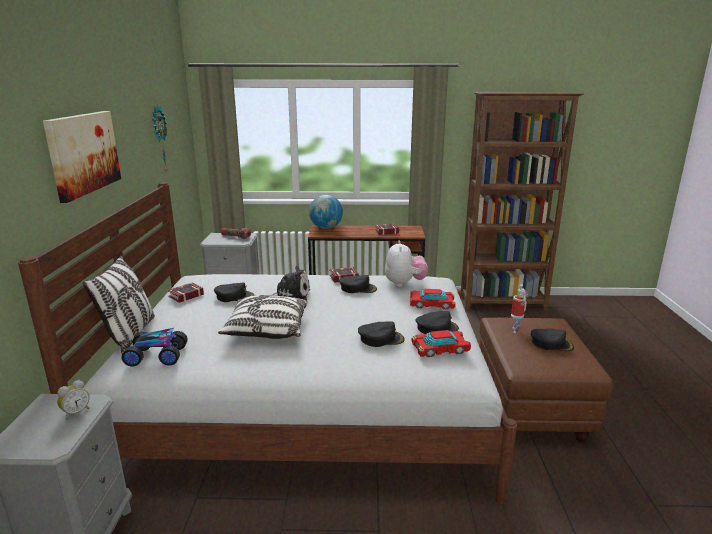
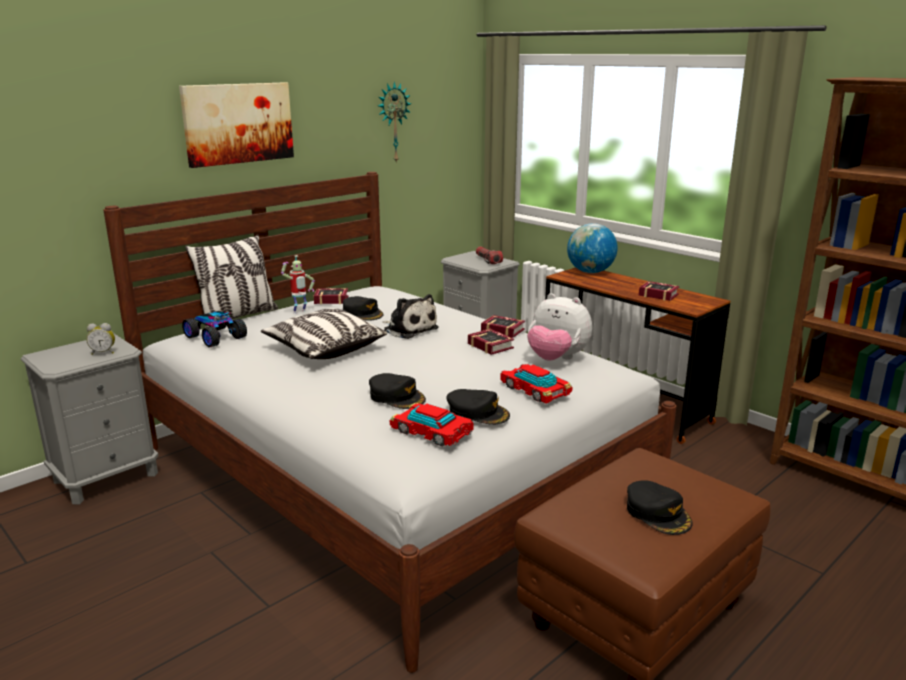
camera: 45 degrees right, 0 degrees up
(358, 288) = (490, 345): black cap -> book
(404, 283) = (556, 359): plush toy -> plush toy turned 75 degrees clockwise
(516, 330) = (643, 477): toy robot -> toy robot (300, 312)

